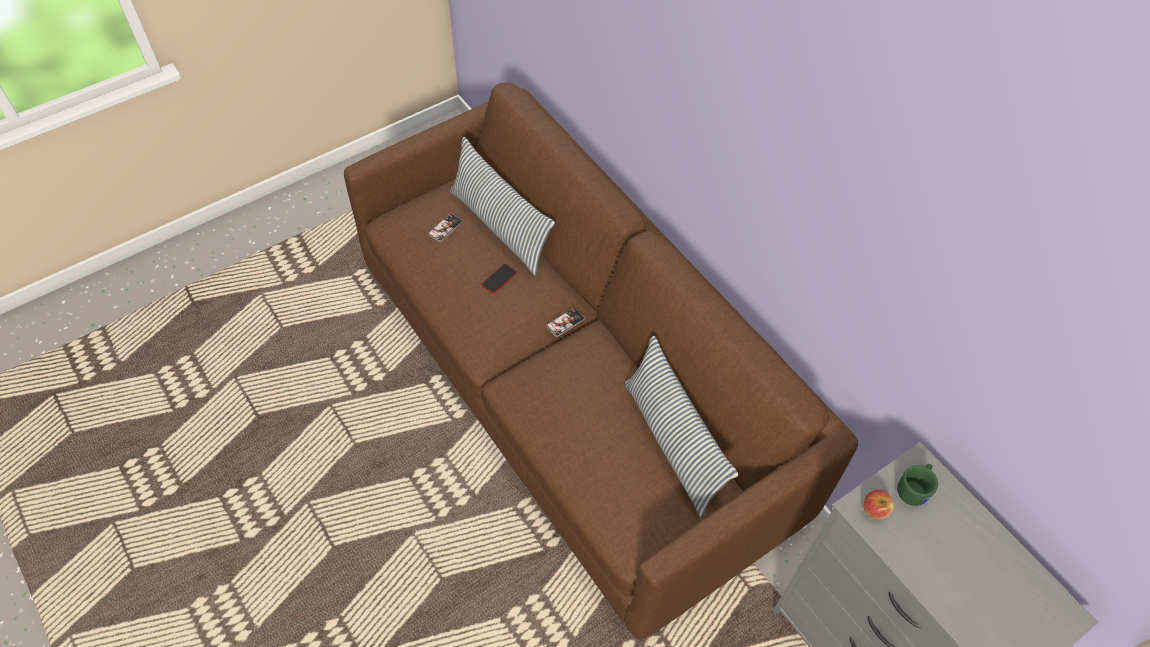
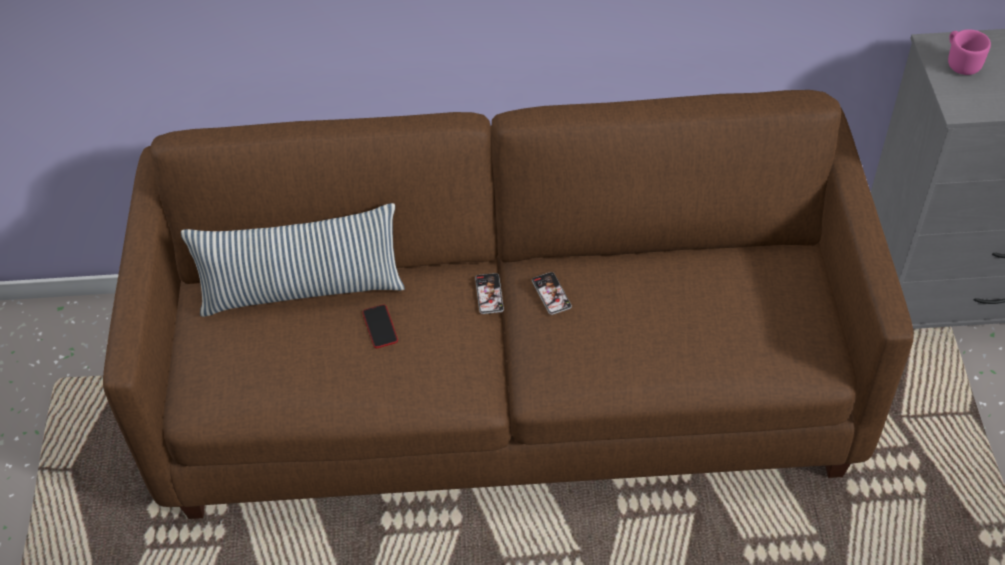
camera: 55 degrees left, 5 degrees down
(445, 228) = (259, 345): phone -> phone (551, 294)
(672, 443) = (717, 271): pillow -> none
(875, 509) = (968, 98): apple -> none
(914, 489) = (961, 62): green mug -> pink mug

